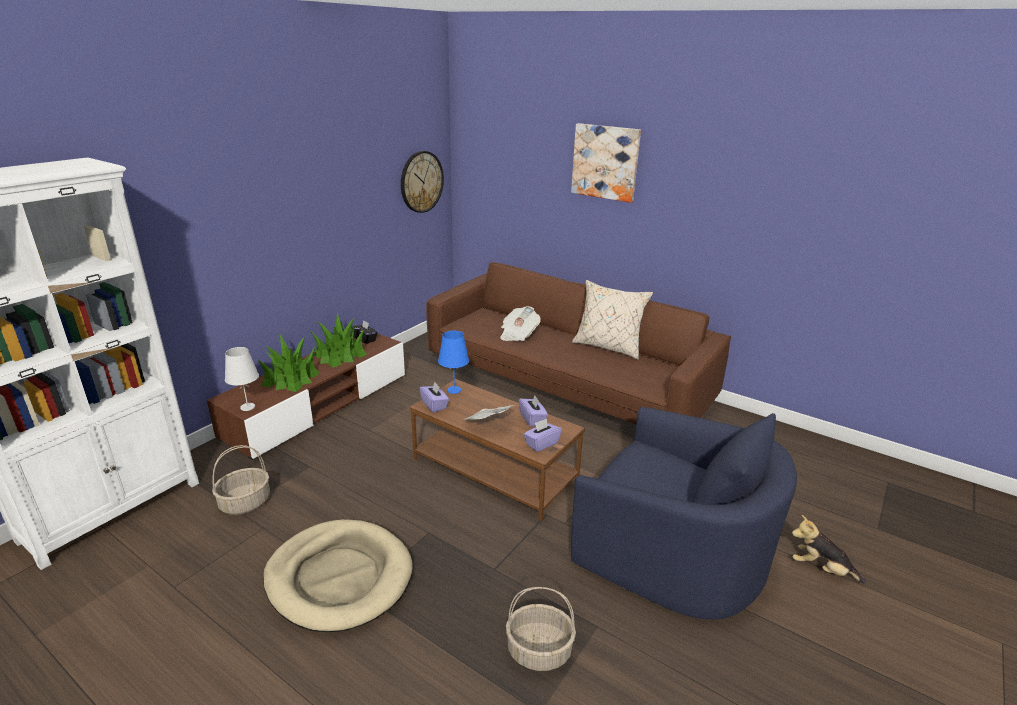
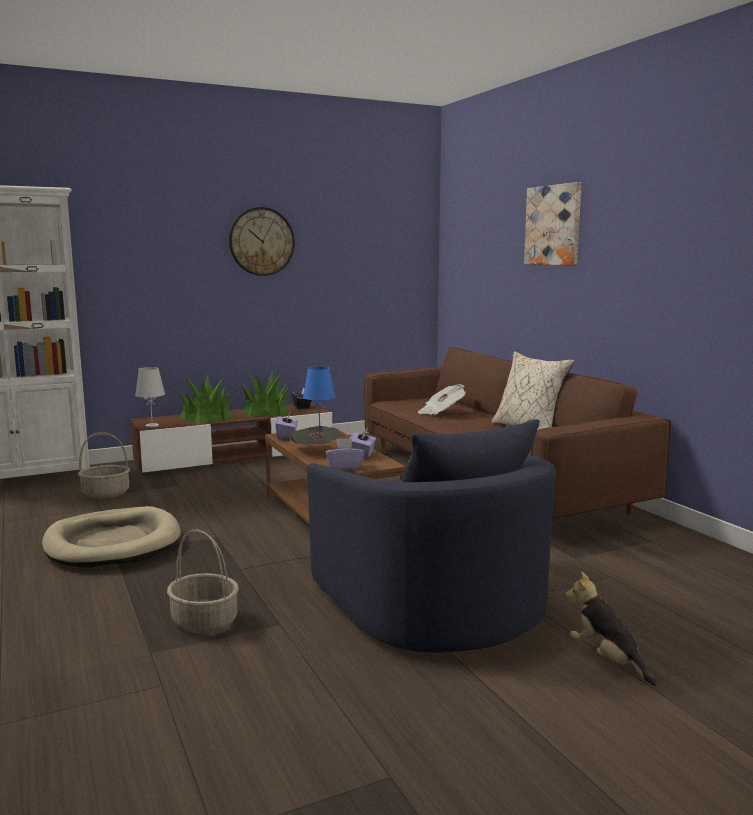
camera: 30 degrees right, 15 degrees down
(421, 182) = (397, 265): wall clock -> wall clock (261, 241)

